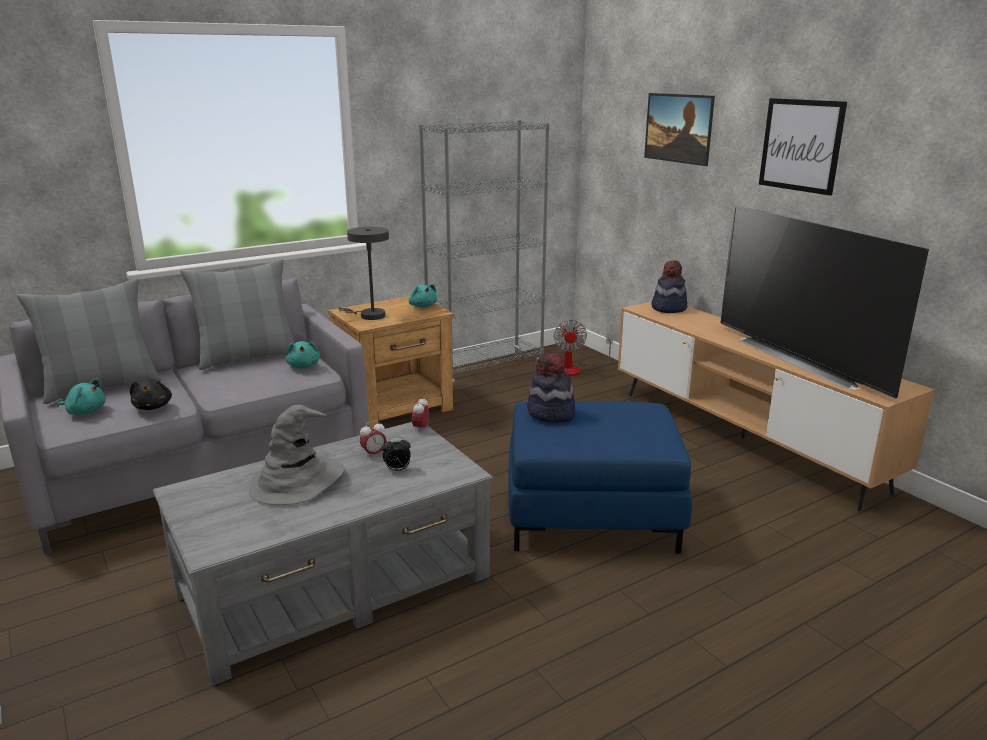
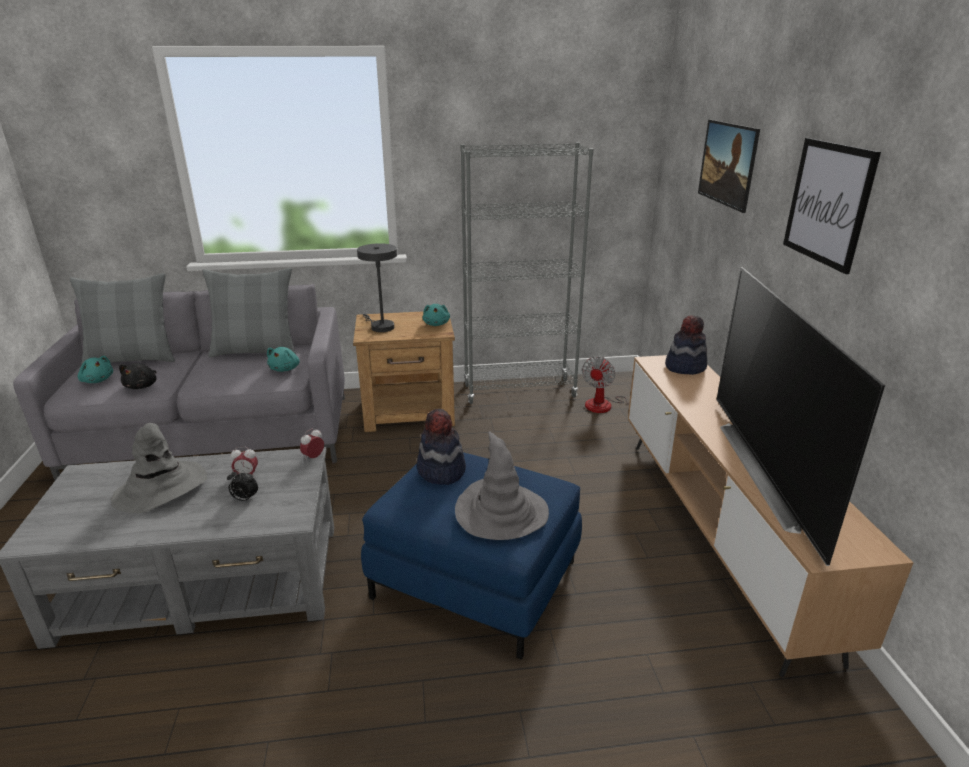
camera: 25 degrees right, 5 degrees up
(634, 429) = (501, 512): none -> grey hat

